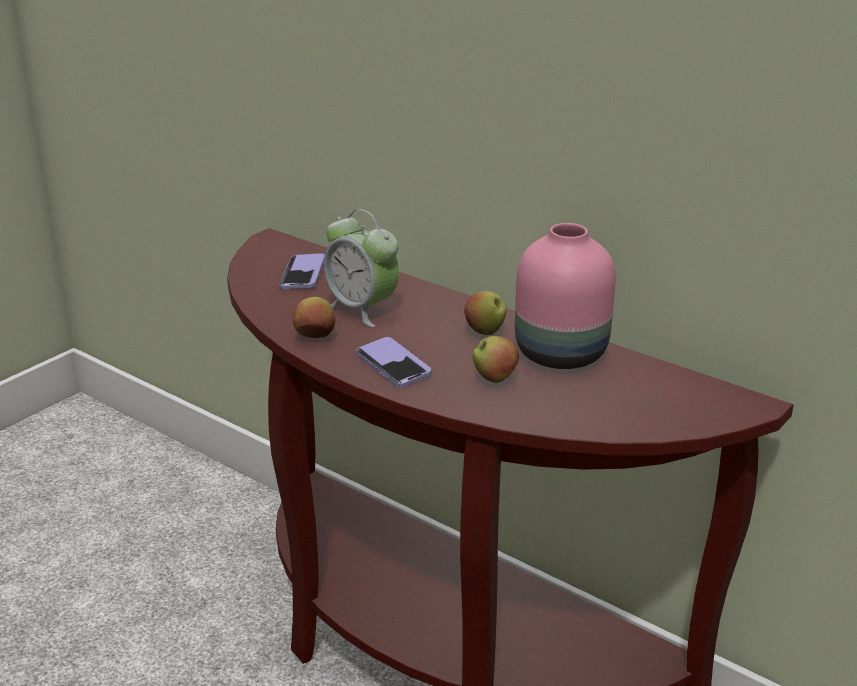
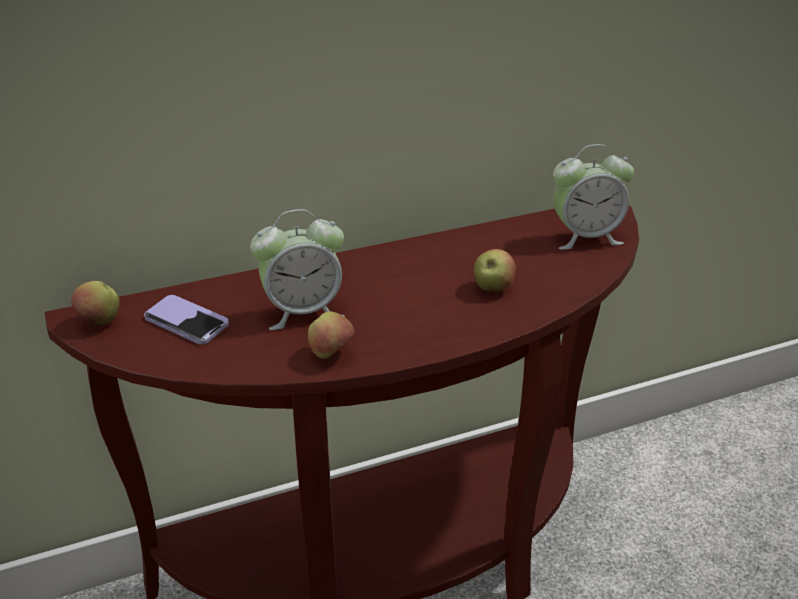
camera: 60 degrees left, 5 degrees up
(393, 365) = (424, 328): phone -> none
(485, 332) = (410, 266): apple -> apple (100, 322)
(562, 353) = (478, 247): pink vase -> none
(662, 405) = (585, 237): none -> alarm clock

